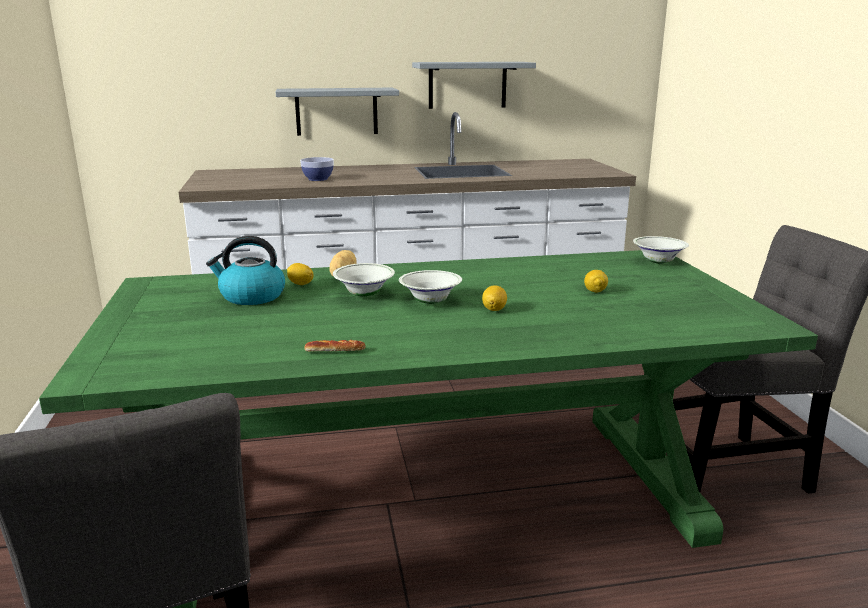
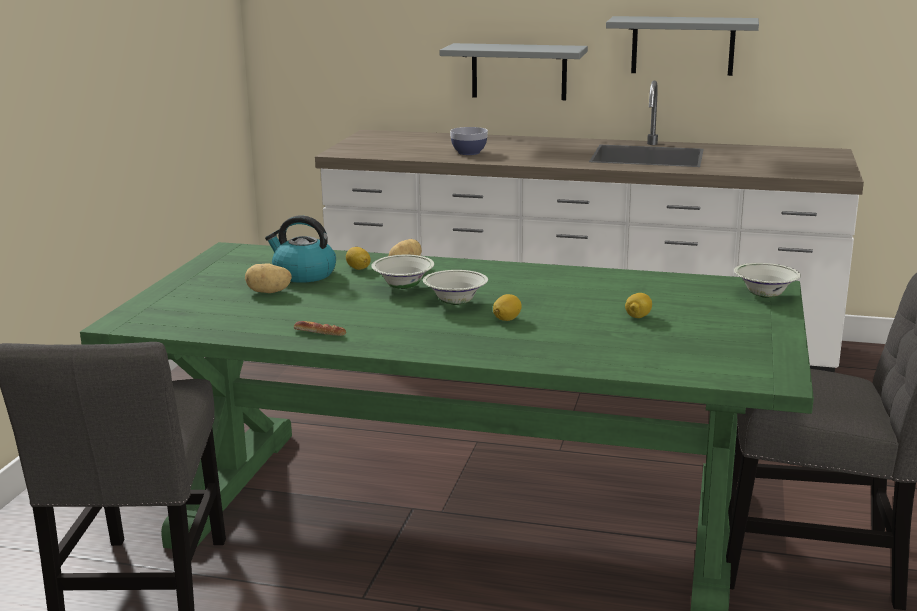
camera: 25 degrees right, 0 degrees up
(233, 318) = (268, 292): none -> potato

